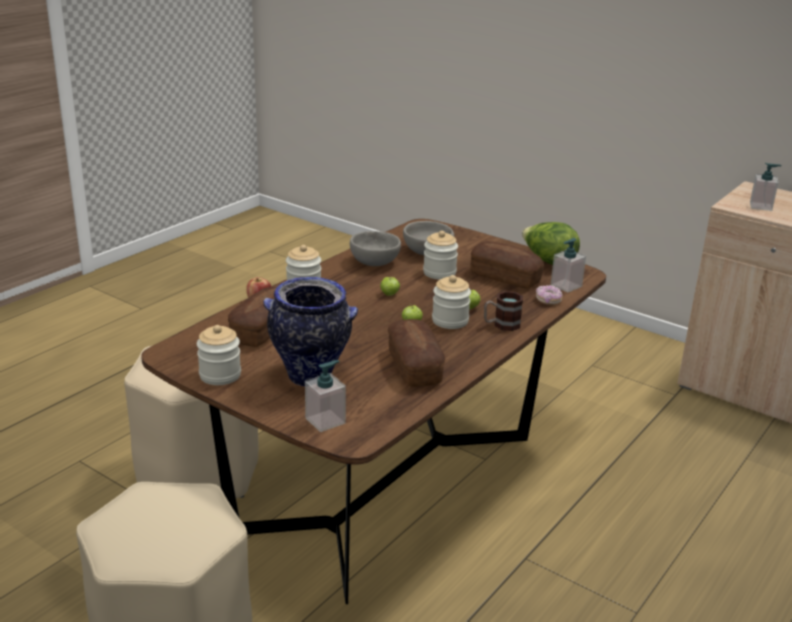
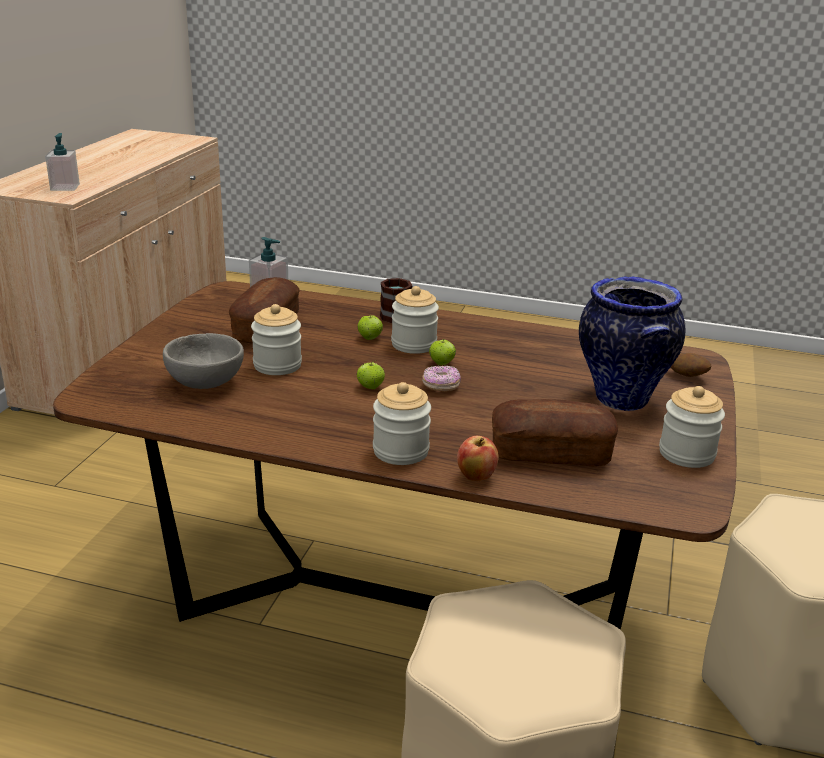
camera: 110 degrees left, 0 degrees up
(325, 421) = (687, 376): soap dispenser -> potato
(373, 262) = (268, 415): grey bowl -> none
(414, 367) = (537, 350): bread -> none
(548, 261) = (199, 308): lettuce -> none
(548, 300) = (317, 302): donut -> donut (441, 386)

